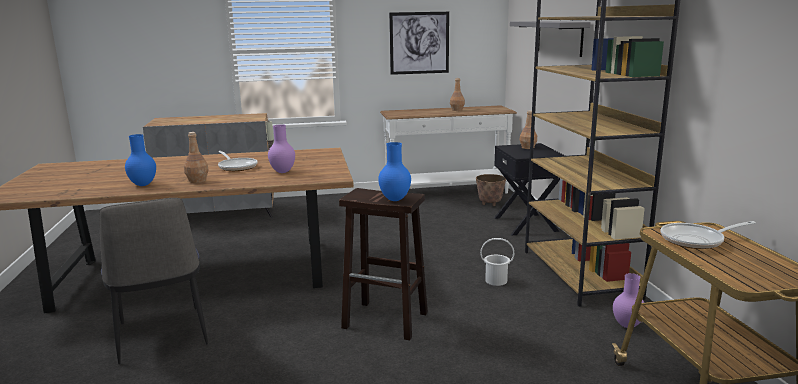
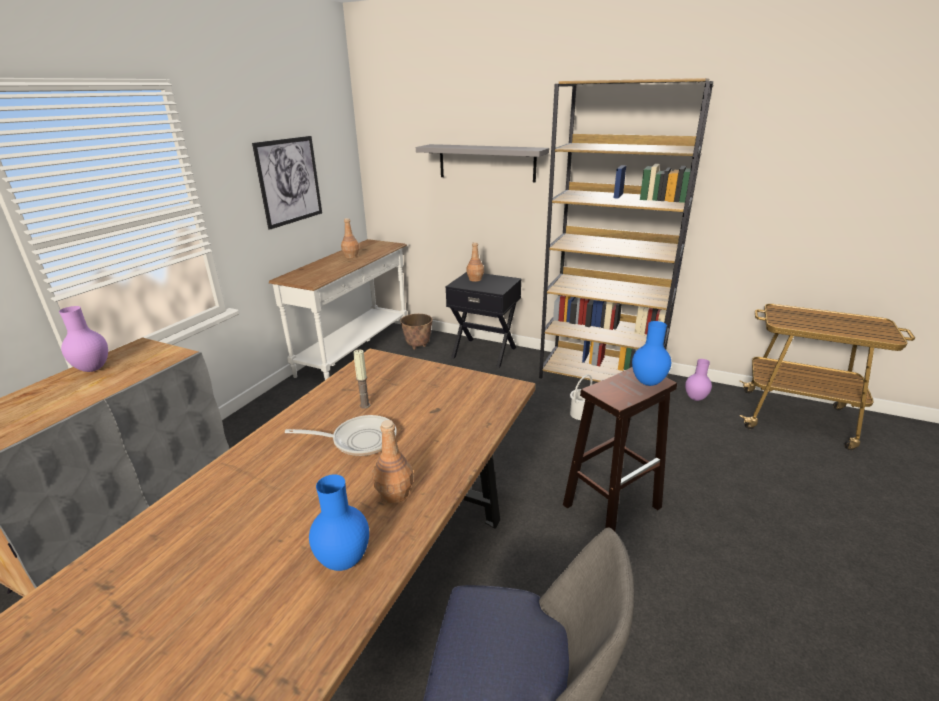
camera: 55 degrees left, 10 degrees up
(283, 172) = (440, 413): purple vase -> purple vase (94, 369)
(696, 240) = (804, 320): frying pan -> none

